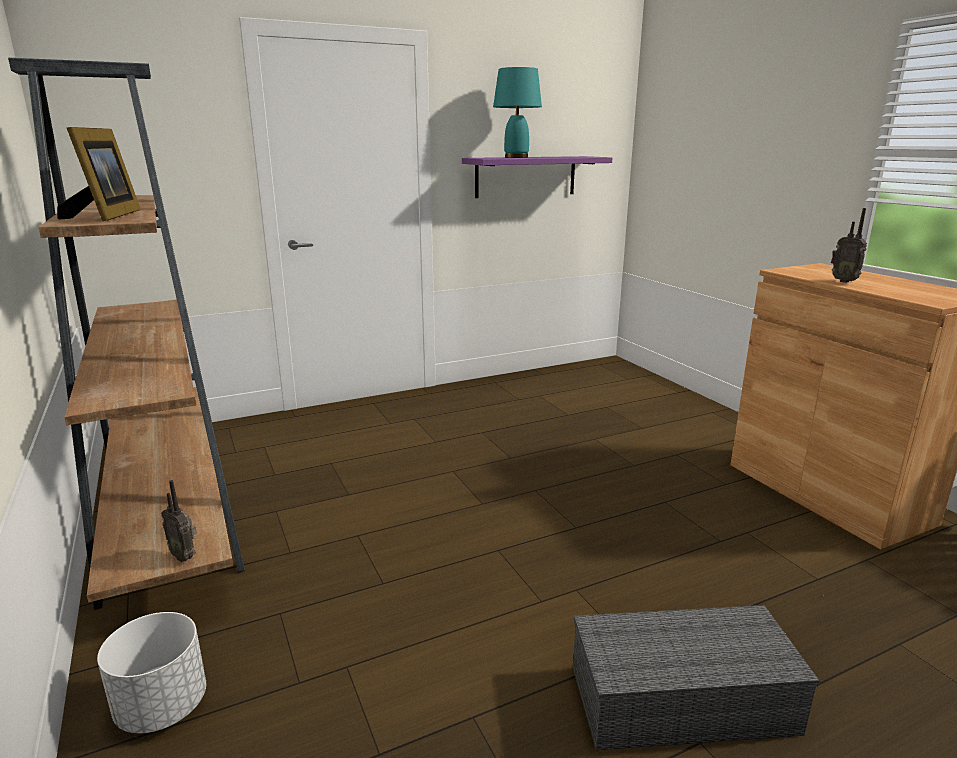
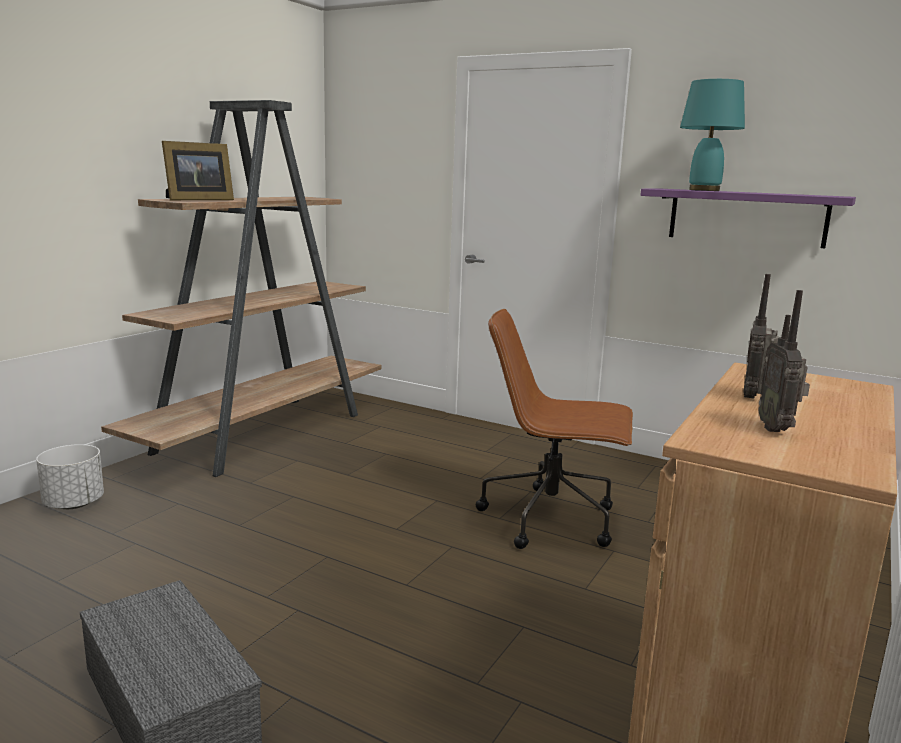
camera: 55 degrees right, 5 degrees down
(185, 556) = (153, 432): radio -> radio (777, 429)
(532, 441) = (551, 519): none -> brown office chair

